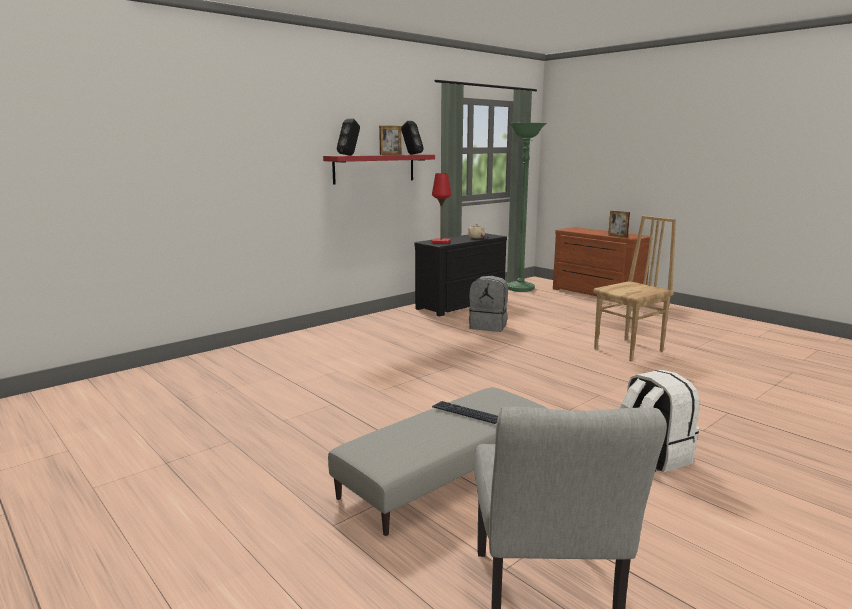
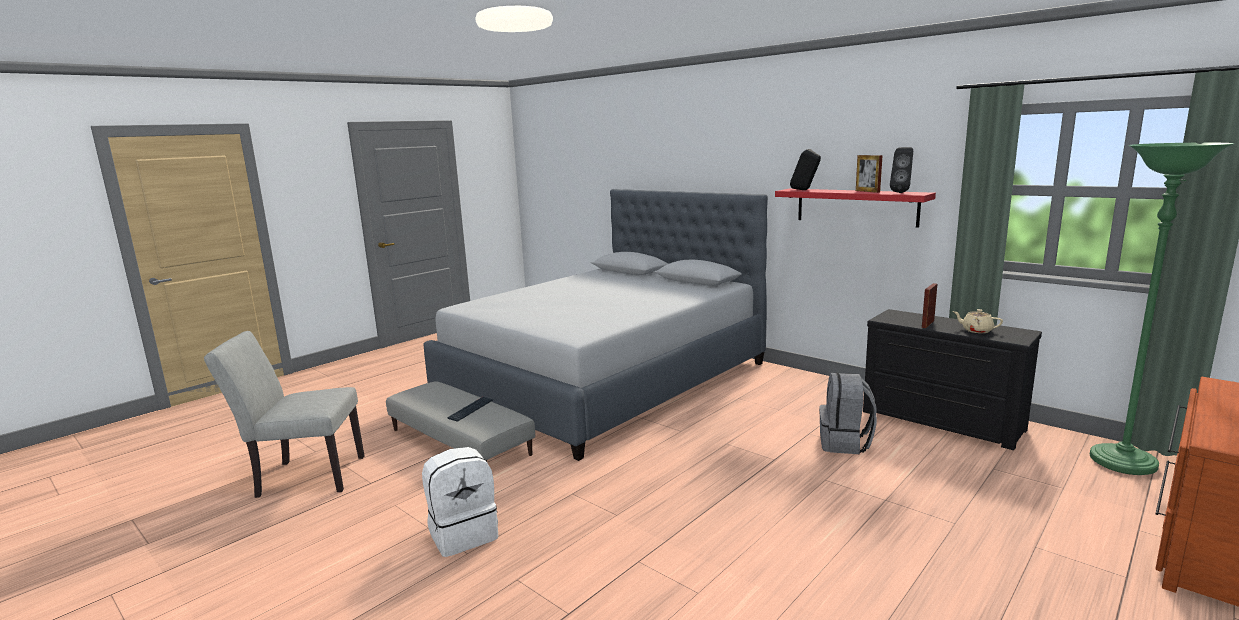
camera: 85 degrees right, 0 degrees up
(299, 389) = (605, 380): none -> grey bed
(441, 242) = (900, 318): red table lamp -> none
(617, 236) = (1213, 429): picture frame -> picture frame (928, 324)
(629, 350) = (810, 555): brown chair -> none

